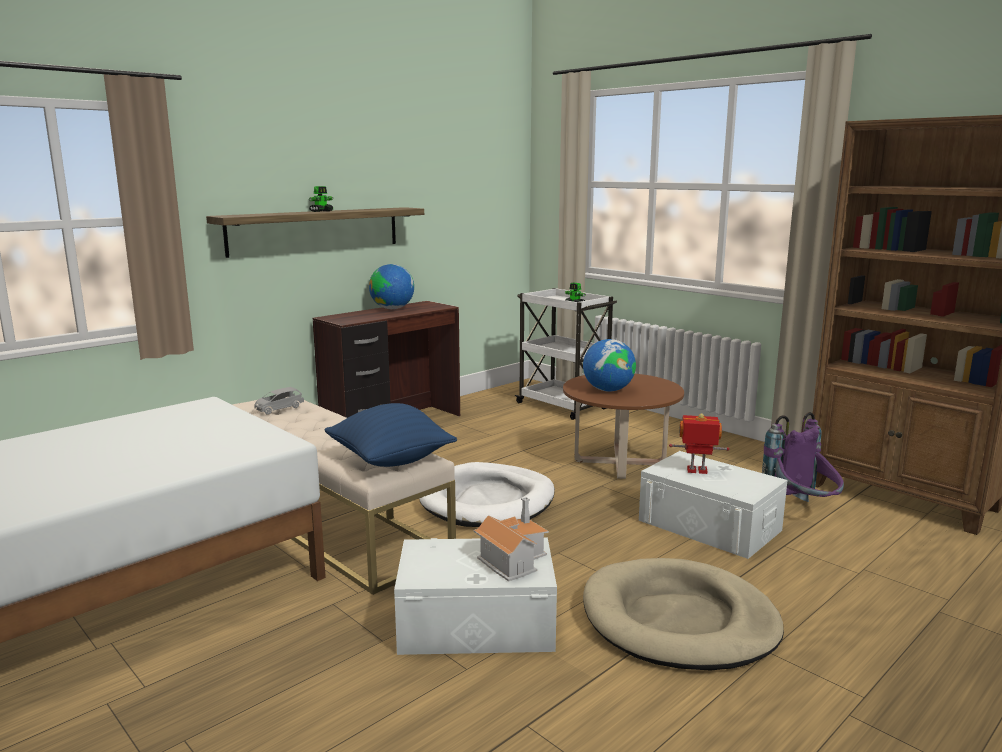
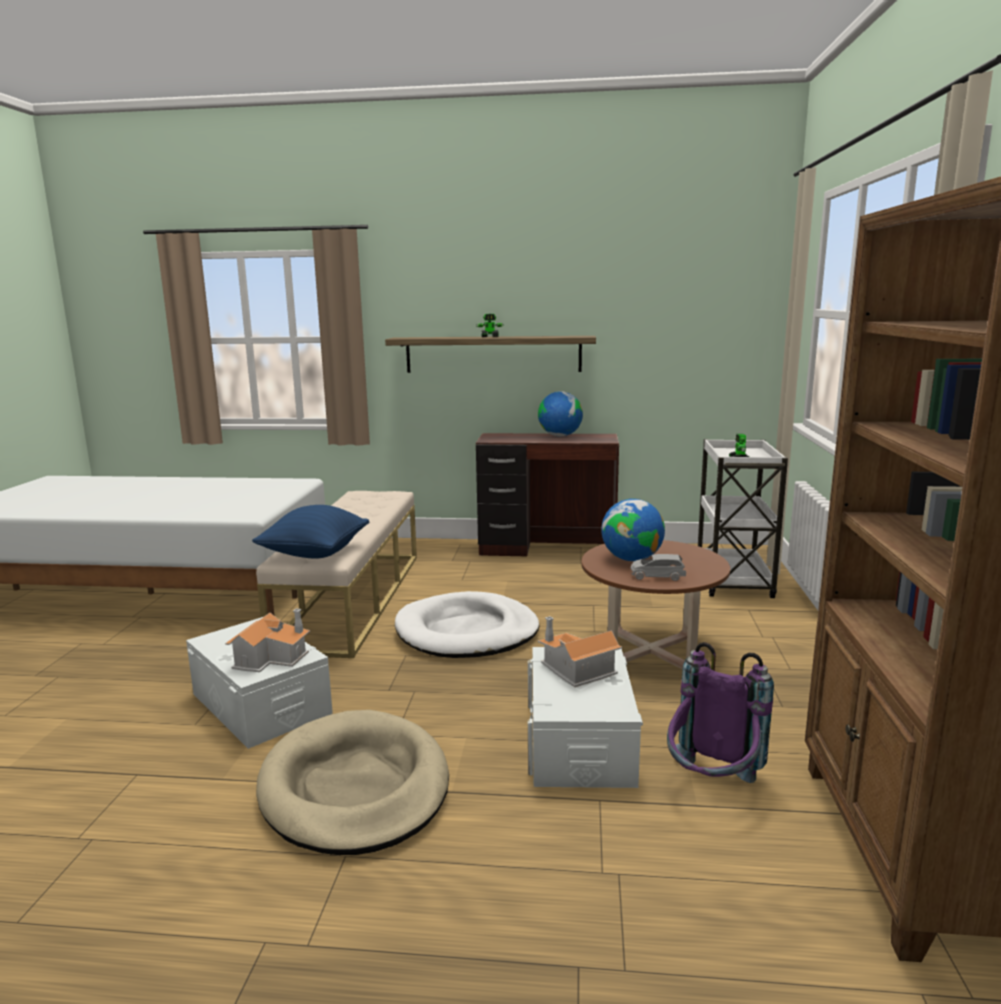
camera: 50 degrees right, 0 degrees up
(279, 409) = (369, 500): grey toy car -> grey toy car (657, 576)
(697, 471) = (575, 670): toy robot -> toy house

